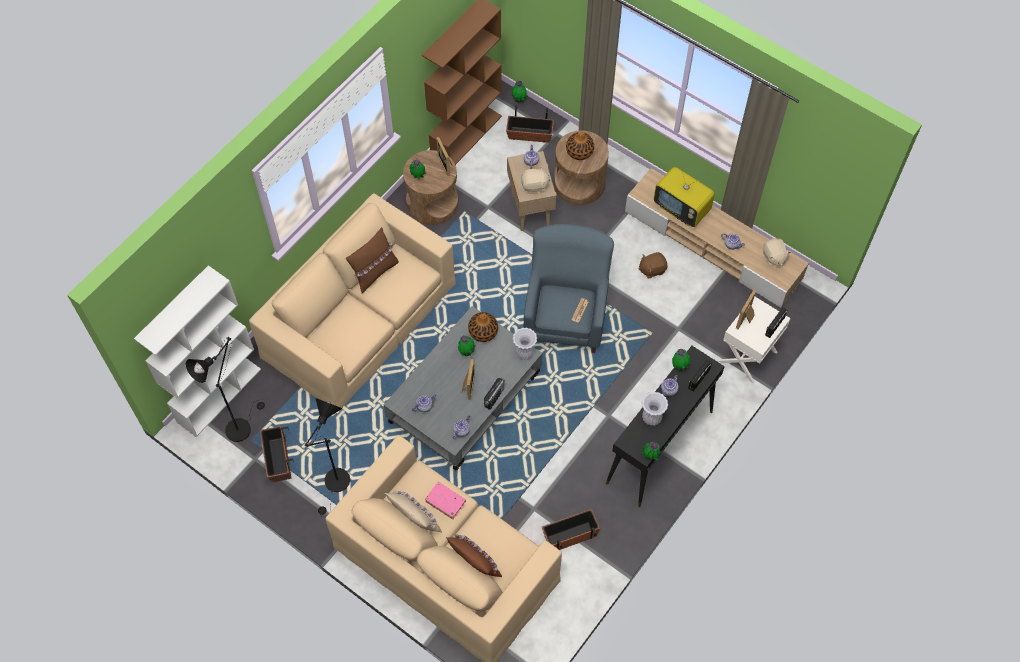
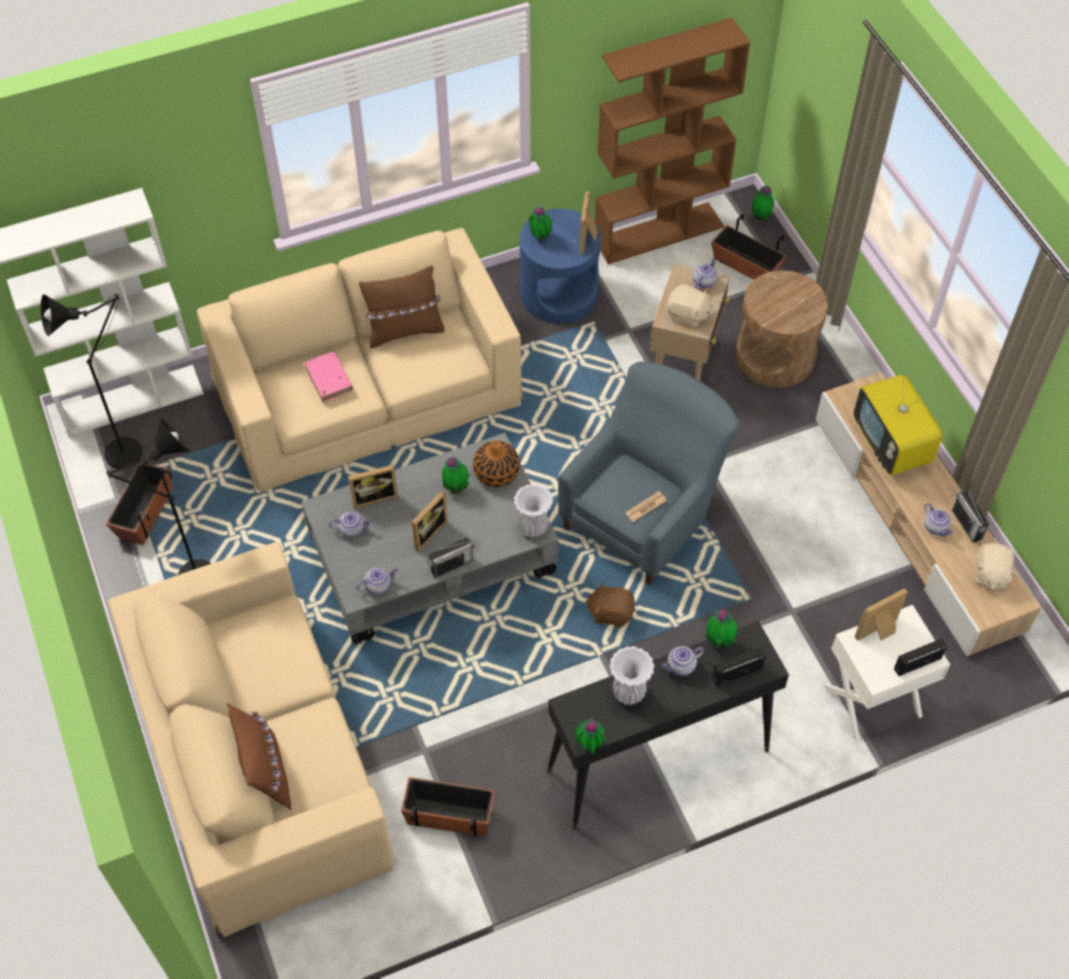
camera: 30 degrees right, 5 degrees down
(415, 521) = (230, 671): beige pillow -> none
(423, 380) = (374, 496): none -> picture frame
(432, 203) = (559, 293): brown side table -> blue side table
(445, 502) = (288, 667): pink book -> pink book (329, 380)
(579, 152) = (782, 300): vase -> none
(652, 269) = (805, 513): brown plush toy -> brown plush toy (611, 612)
(746, 235) = (966, 525): none -> radio

